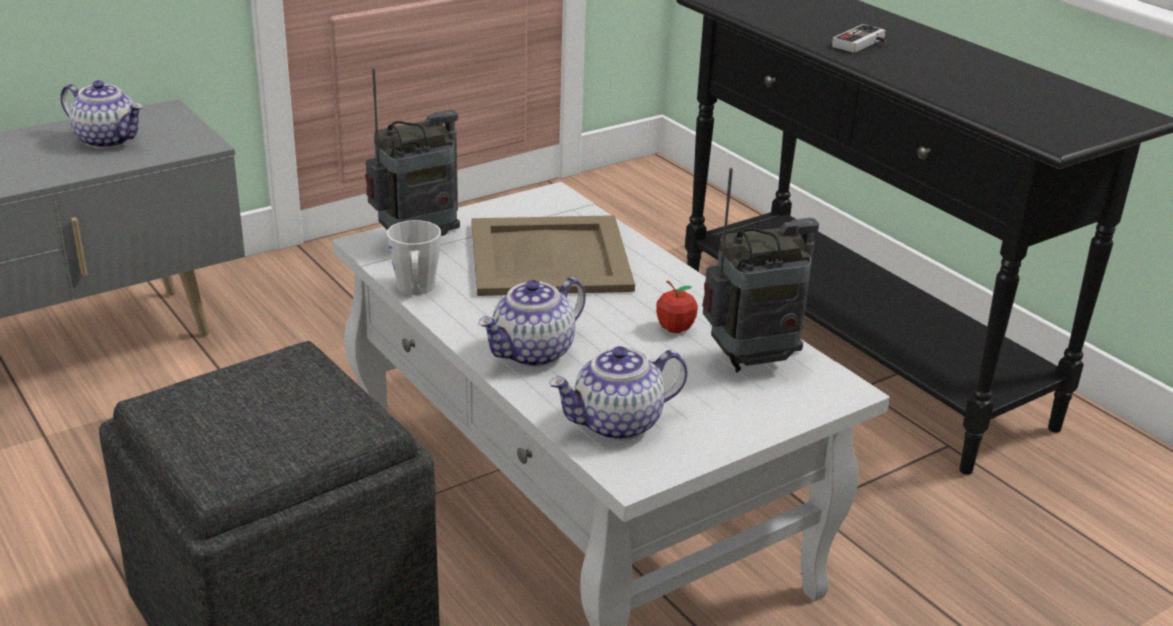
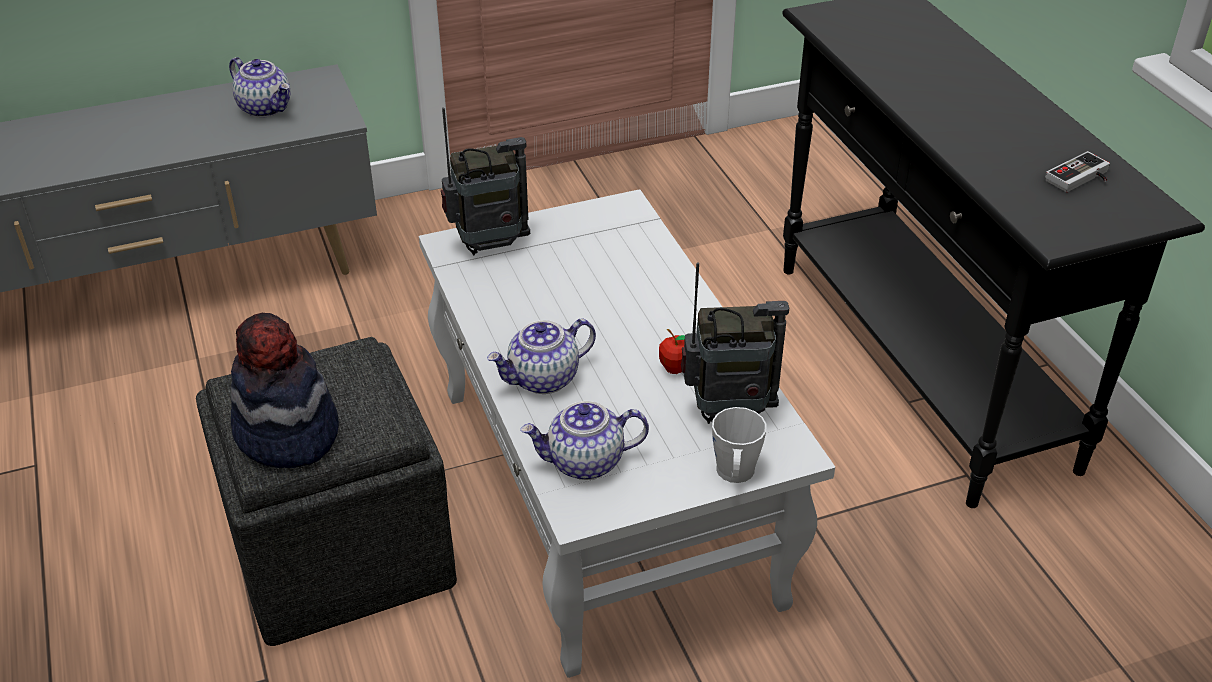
camera: 15 degrees right, 10 degrees up
(240, 443) = (287, 434): none -> hat
(416, 289) = (470, 298): grey mug -> grey mug (735, 475)
(551, 256) = (598, 275): beige tray -> none
(863, 44) = (933, 92): game controller -> game controller (1081, 178)

